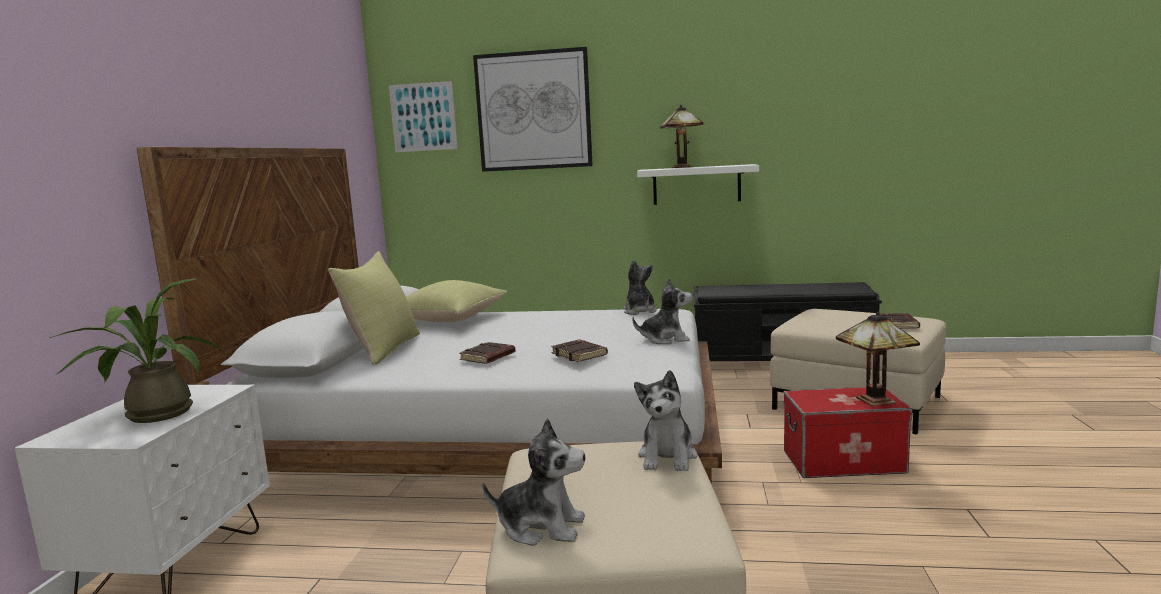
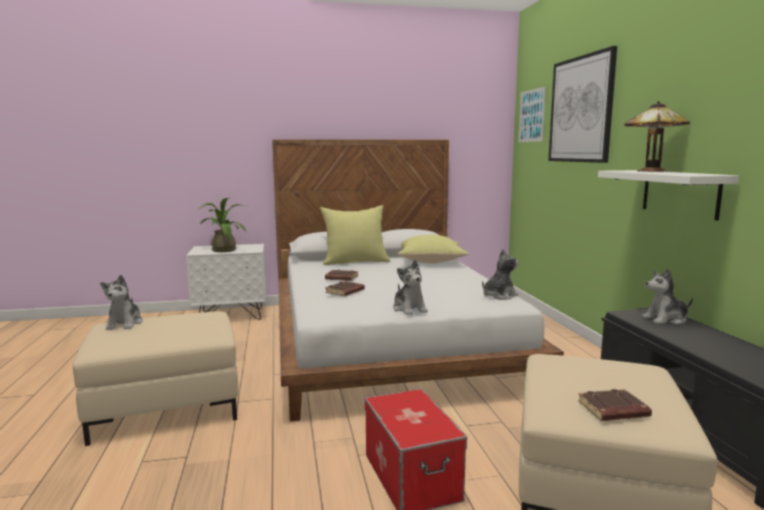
camera: 70 degrees right, 0 degrees up
(668, 457) = (198, 337): plush toy -> plush toy (666, 319)
(874, 401) = (410, 429): table lamp -> none

